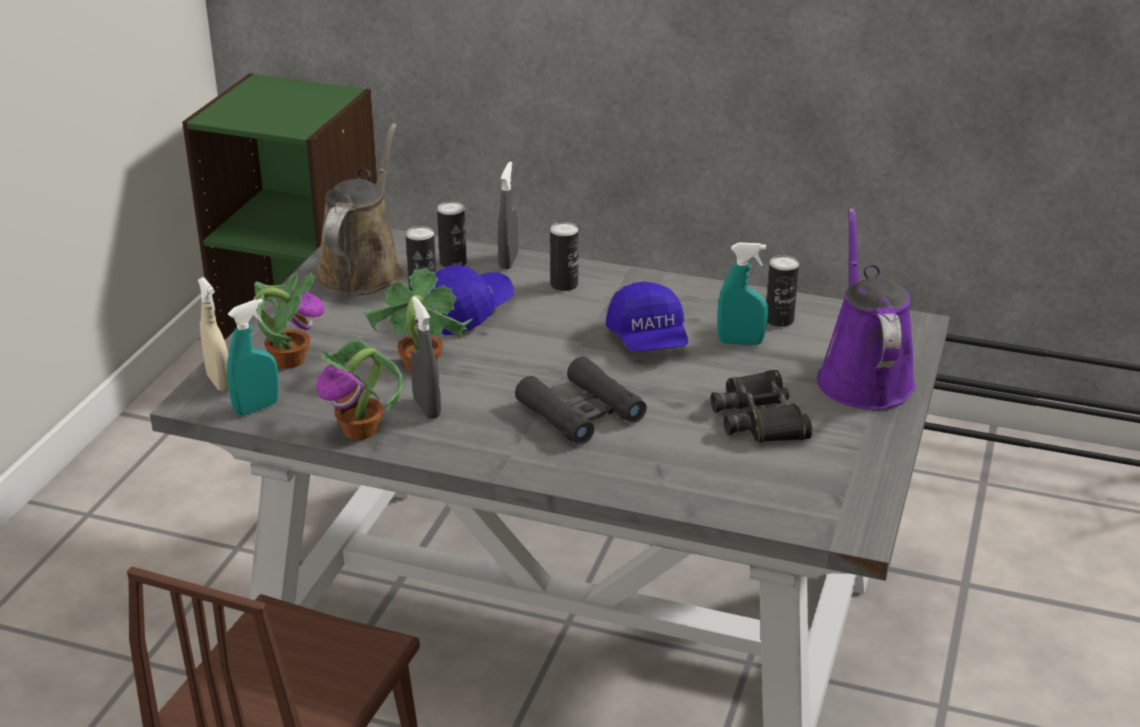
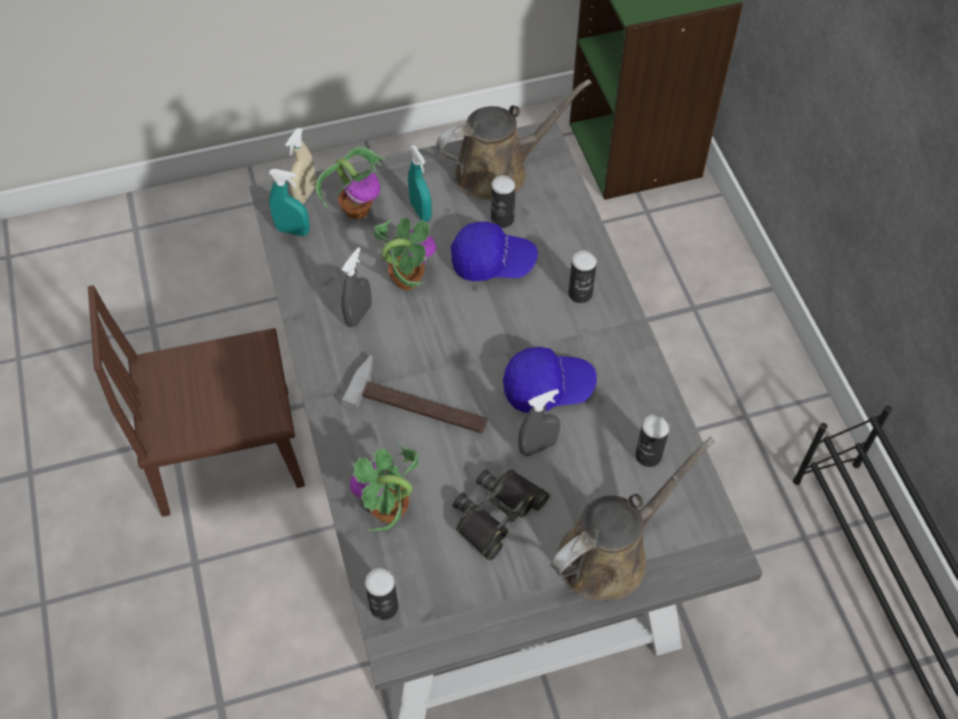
camera: 55 degrees right, 25 degrees up
(362, 430) = (308, 298): potted plant -> potted plant (389, 511)
(453, 263) = (552, 213): can -> can (384, 606)
(508, 261) = (584, 242): grey spray bottle -> grey spray bottle (538, 447)
(581, 412) = (420, 402): black binoculars -> hammer
(648, 339) = (547, 388): blue cap -> blue cap turned 135 degrees counterclockwise
(740, 342) = (592, 447): turquoise spray bottle -> turquoise spray bottle (420, 211)
(862, 377) = (610, 554): purple watering can -> brown watering can

